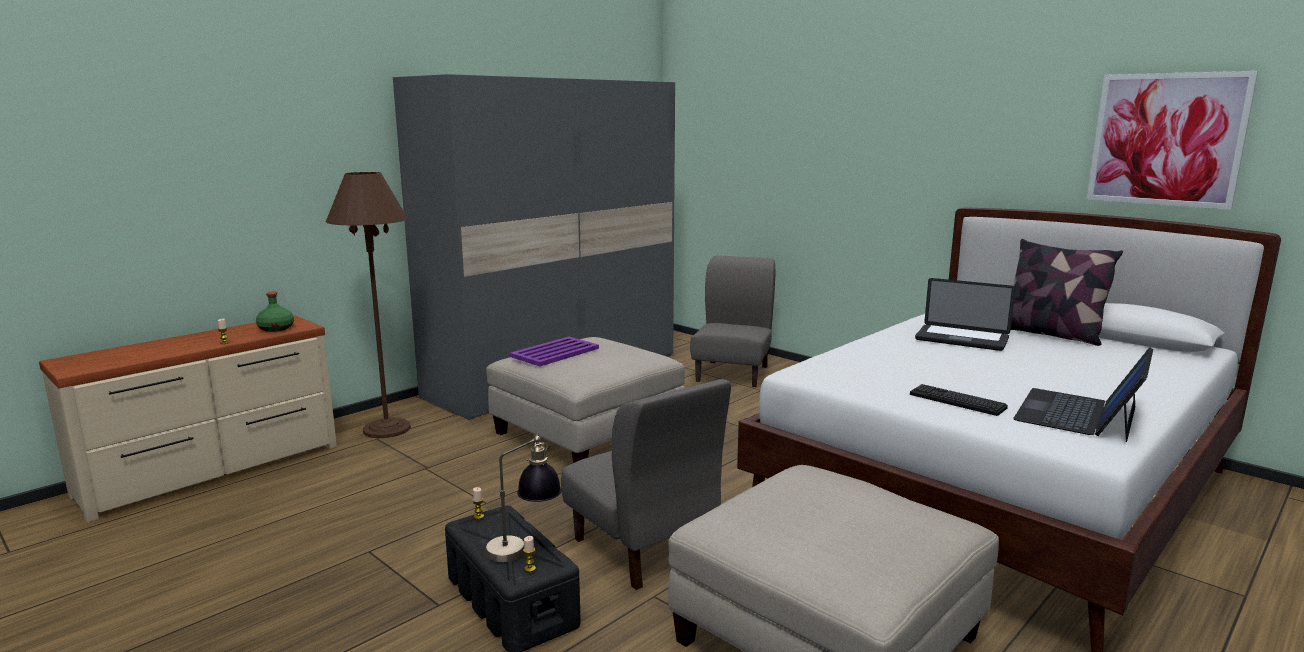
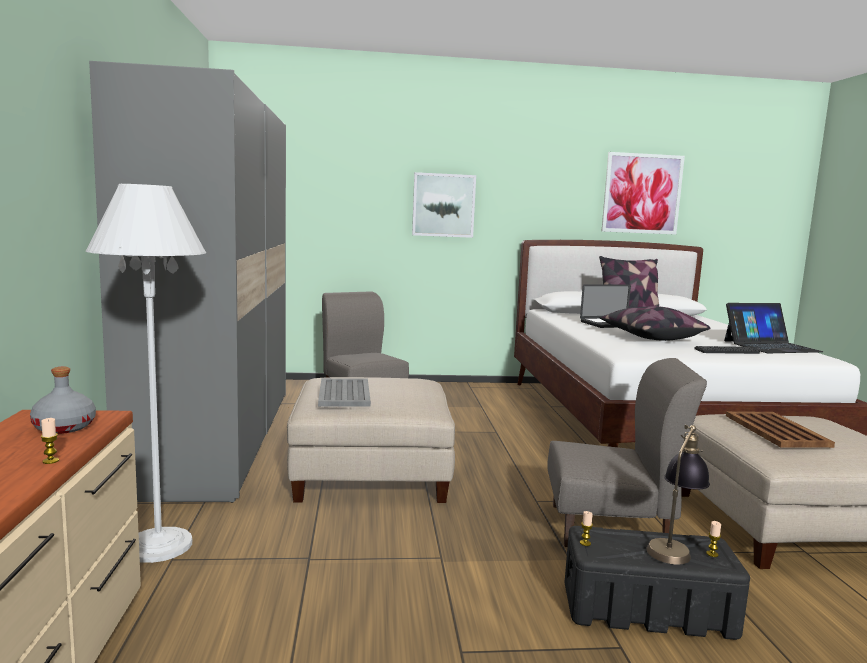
camera: 50 degrees left, 5 degrees down
(276, 328) = (65, 427): green bottle -> grey bottle
(387, 429) = (158, 545): brown floor lamp -> white floor lamp
(556, 352) = (344, 393): purple tray -> grey tray
(813, 505) = (775, 430): none -> brown tray
(867, 159) = (443, 205): none -> picture
(926, 363) = (650, 337): none -> pillow
(1079, 414) = (770, 346): laptop -> laptop turned 90 degrees counterclockwise

